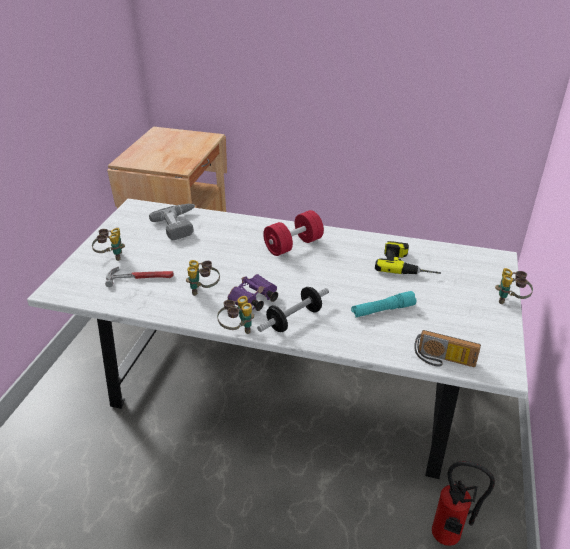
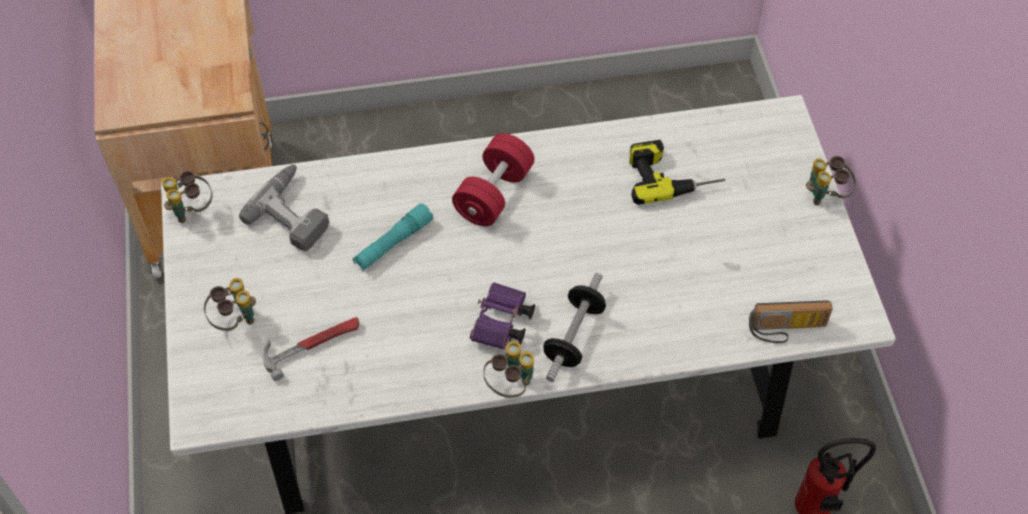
camera: 25 degrees left, 20 degrees up
(204, 290) = (420, 333): binoculars -> binoculars (191, 210)
(383, 310) = (678, 274): turquoise flashlight -> turquoise flashlight (393, 243)

